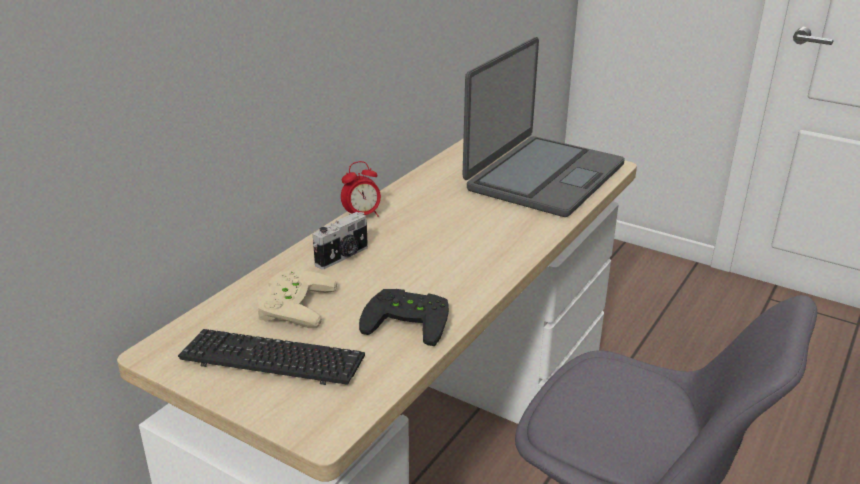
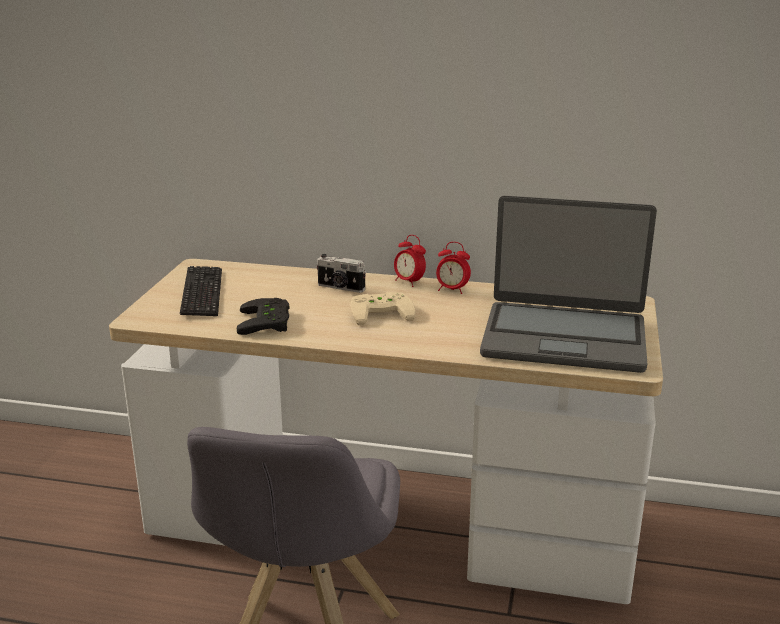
camera: 70 degrees right, 5 degrees down
(291, 304) = (267, 285): beige game controller -> beige game controller (381, 312)
(402, 199) = (452, 290): none -> alarm clock

